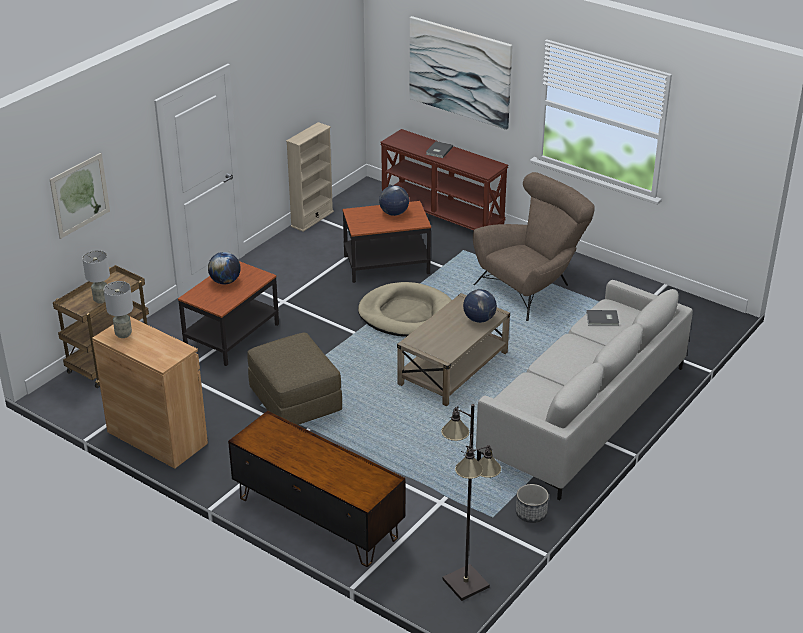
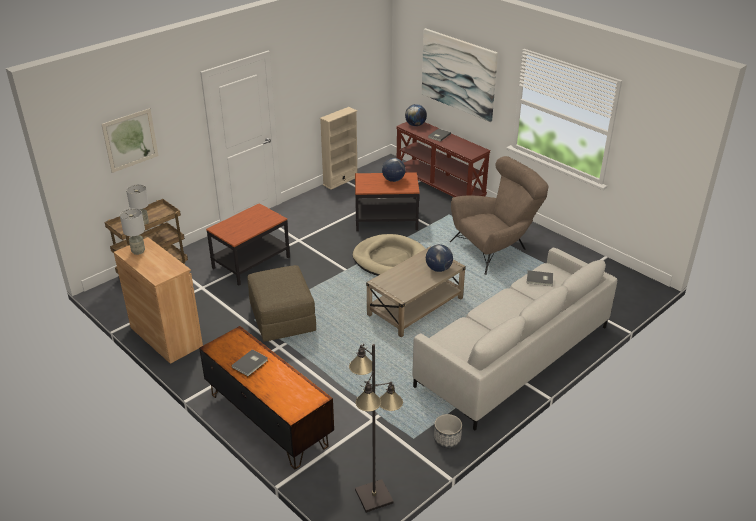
camera: 10 degrees right, 0 degrees up
(225, 281) = (246, 219): globe -> globe (415, 125)
(297, 451) = (251, 363): none -> grey book

